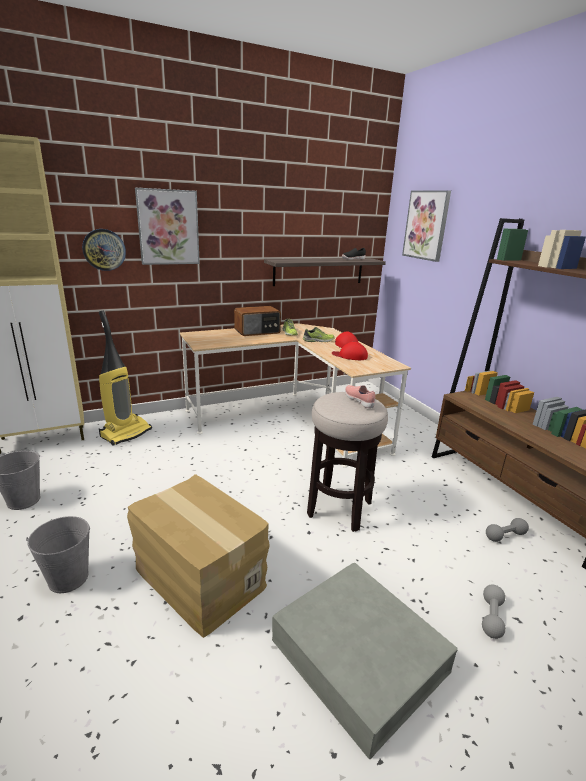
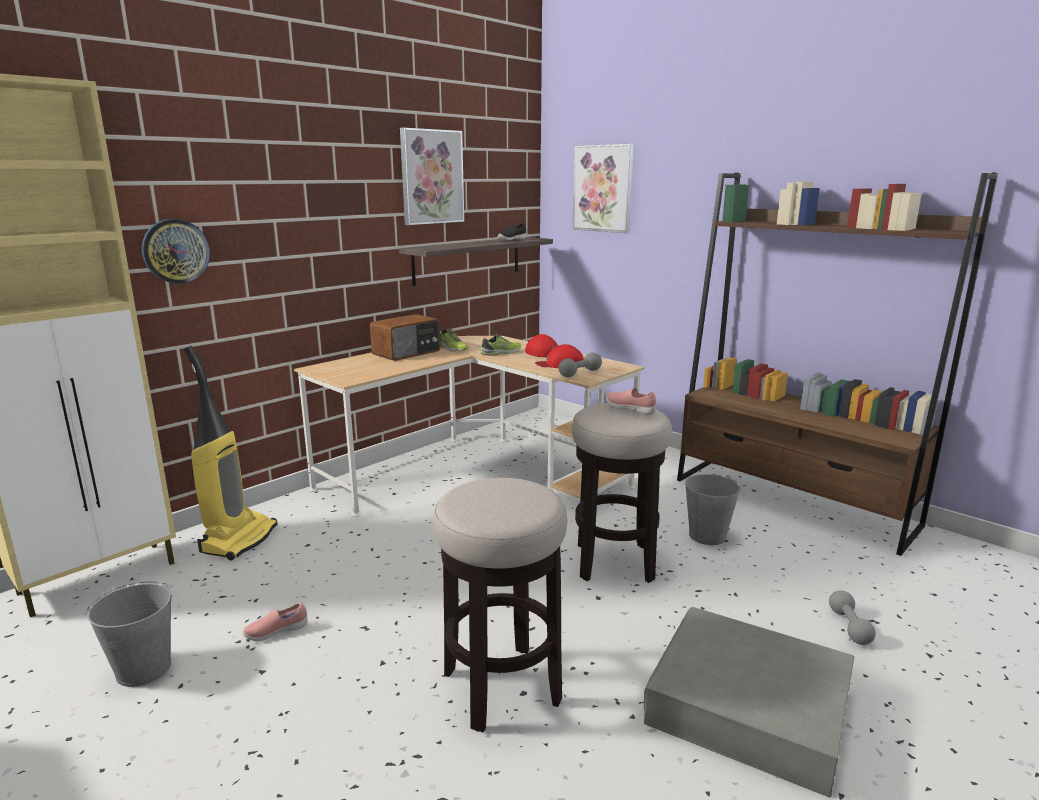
camera: 20 degrees left, 5 degrees down
(68, 578) = (313, 744): grey bucket -> grey bucket (707, 535)
(102, 498) = (276, 632): none -> pink shoe
(168, 227) = (268, 211): picture -> picture (431, 177)
(199, 578) = (501, 687): cardboard box -> stool
(505, 536) = (809, 544): grey dumbbell -> grey dumbbell (580, 373)

